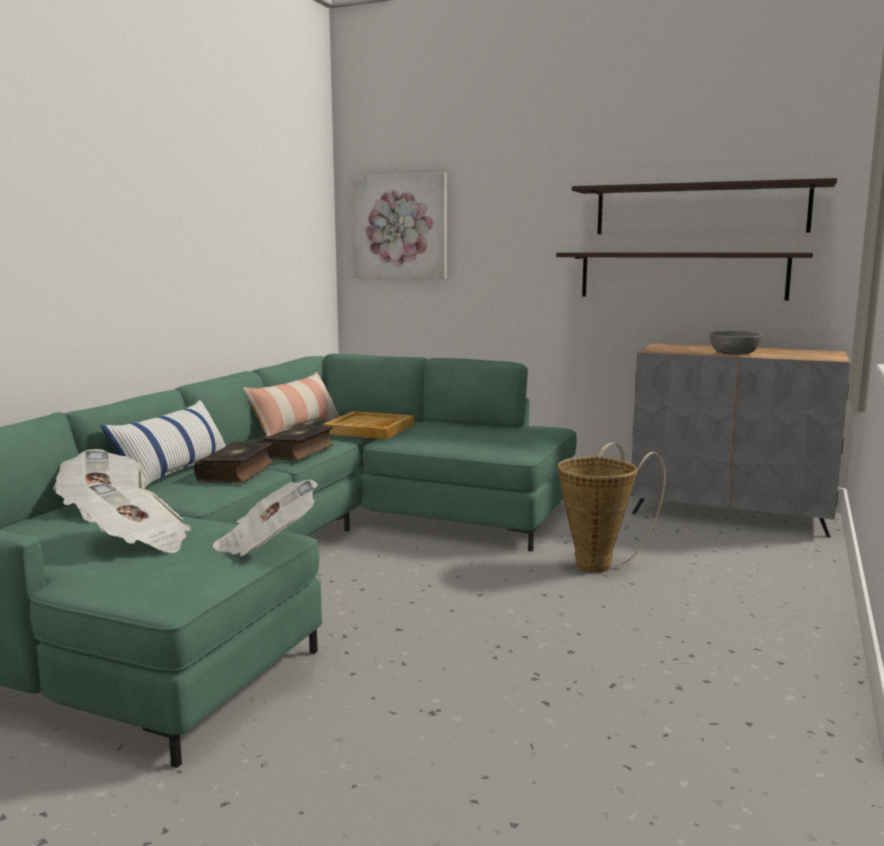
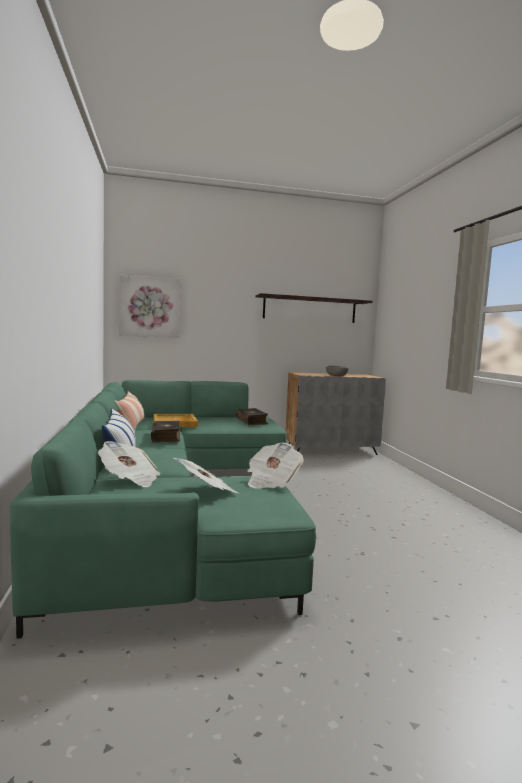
camera: 35 degrees left, 5 degrees down
(237, 472) = (160, 451): book -> book (252, 421)
(600, 564) = (319, 479): basket -> none
(682, 275) = (301, 339): shelf -> none

